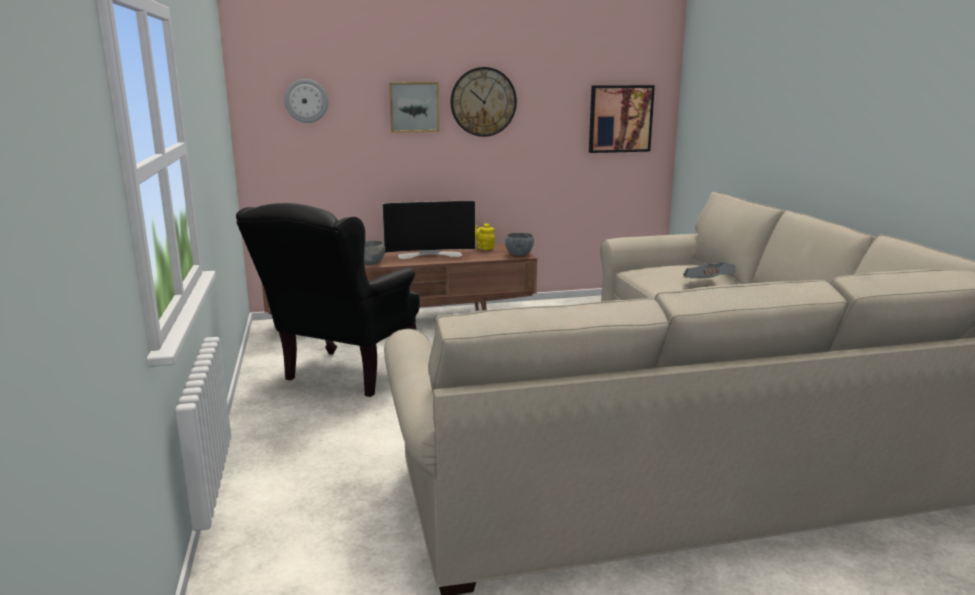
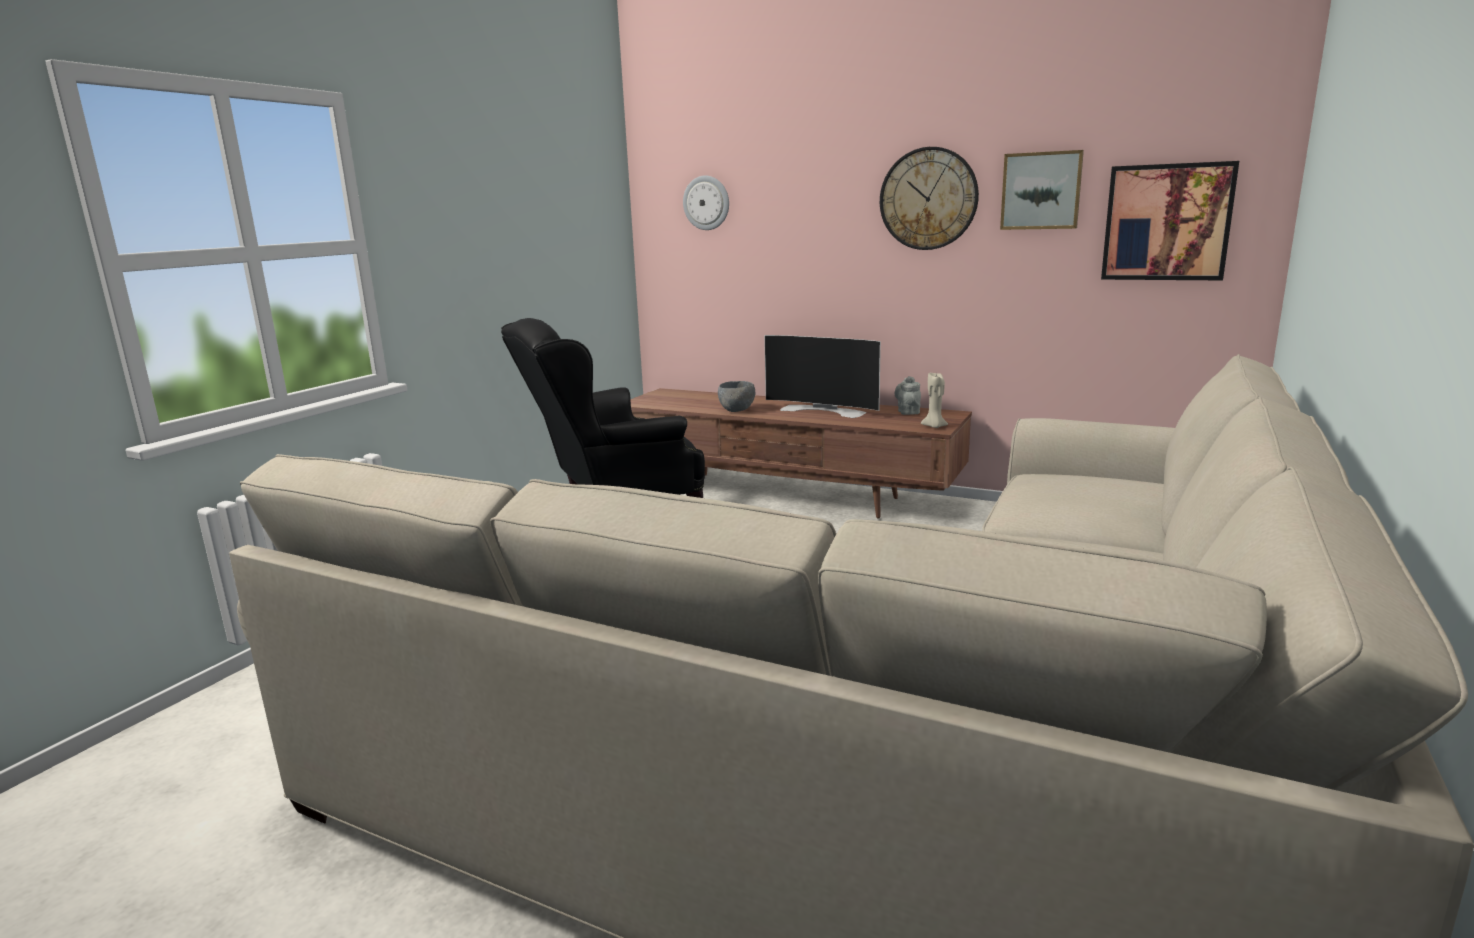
camera: 40 degrees right, 0 degrees up
(414, 107) = (832, 208): picture -> picture (1041, 191)
(484, 248) = (908, 412): yellow teapot -> grey teapot
(518, 254) = (934, 426): grey bowl -> beige candle
(707, 285) = (1090, 519): newspaper -> none

